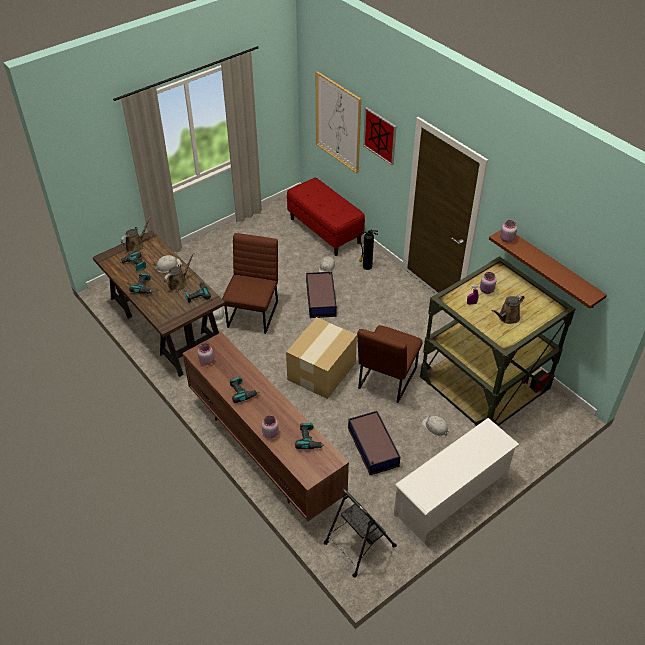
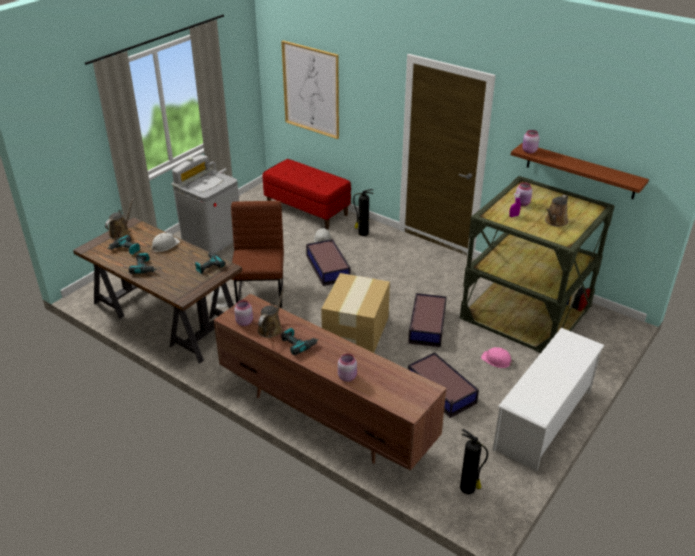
camera: 15 degrees left, 10 degrees down
(179, 283) = (183, 258): brown watering can -> brown watering can (271, 328)
(229, 249) = (212, 239): none -> grey washing machine
(309, 439) = (393, 375): power drill -> none
(358, 545) = (468, 489): black step ladder -> fire extinguisher
(380, 136) = (363, 88): picture -> none
(386, 379) = (426, 326): brown chair -> storage box
(435, 427) = (496, 360): white hard hat -> pink hard hat

